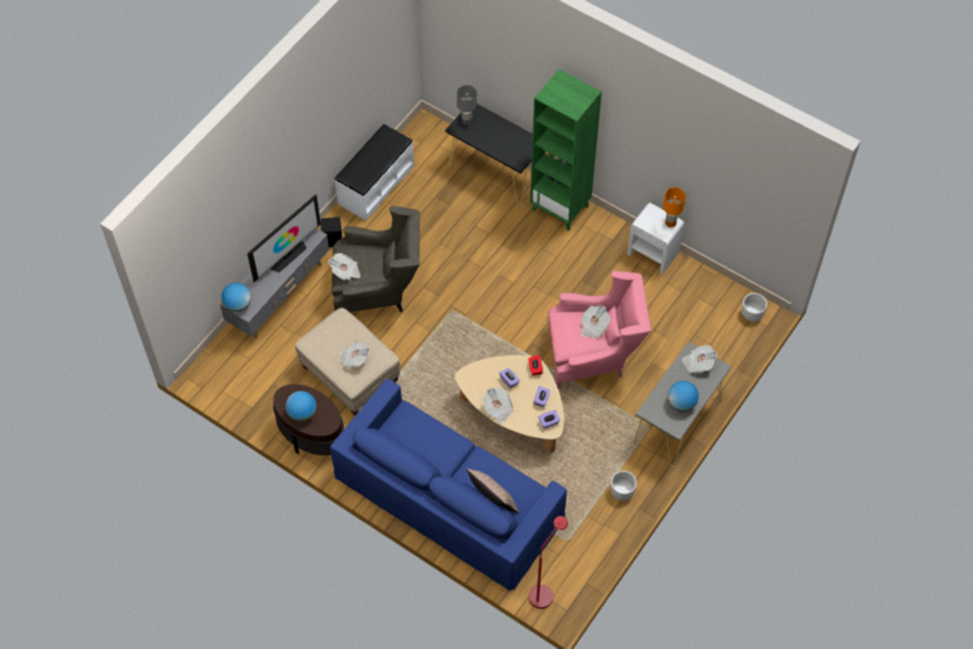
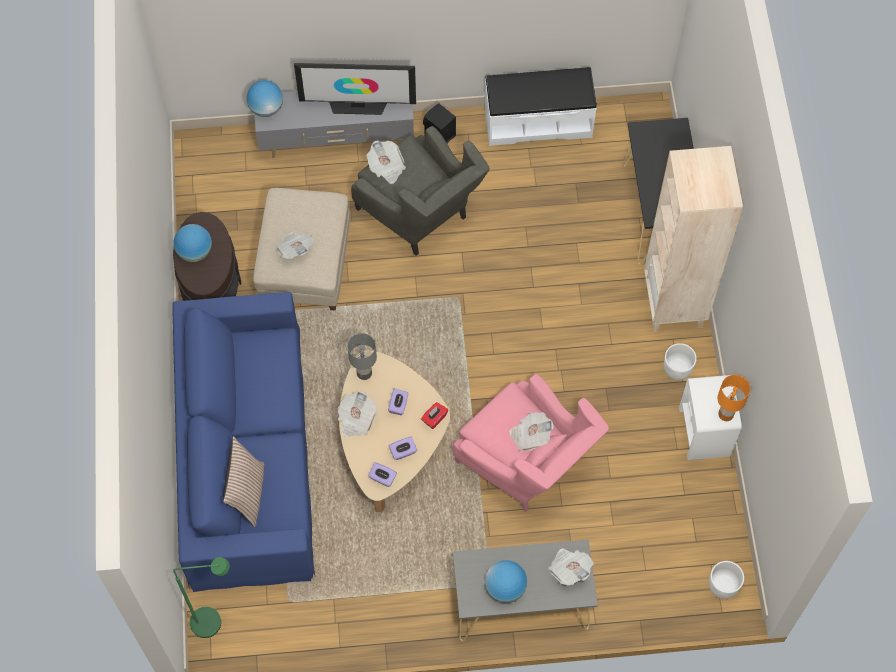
camera: 50 degrees right, 5 degrees up
(466, 121) = (657, 133): grey table lamp -> grey table lamp (364, 373)
(544, 592) = (214, 622): red floor lamp -> green floor lamp
(560, 208) = (674, 304): green bookcase -> beige bookcase
(622, 492) = (390, 612): white planter -> white planter (677, 369)

